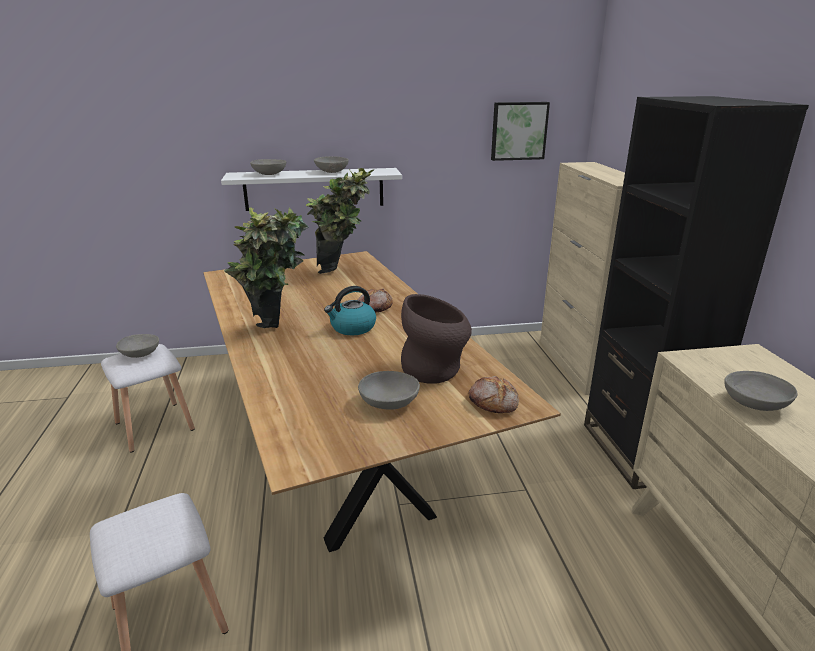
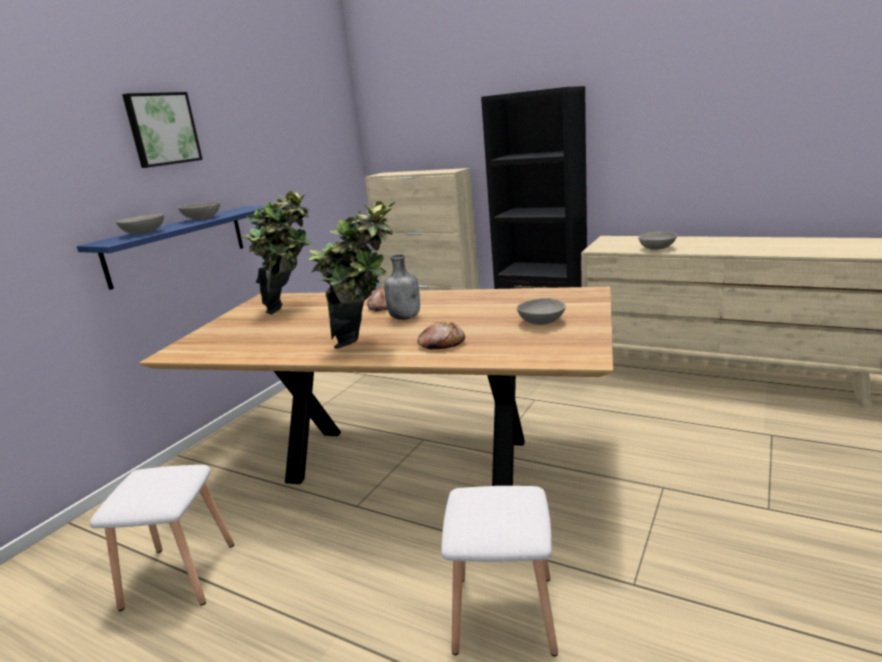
camera: 50 degrees left, 5 degrees down
(140, 354) = (144, 483): grey bowl -> none
(314, 189) = (177, 245): white shelf -> blue shelf
(352, 328) = (405, 317): kettle -> grey bottle
(435, 371) = (516, 304): brown vase -> none
(493, 402) = (578, 297): bread -> bread (441, 344)
(518, 131) = (323, 156): picture -> picture (162, 129)

